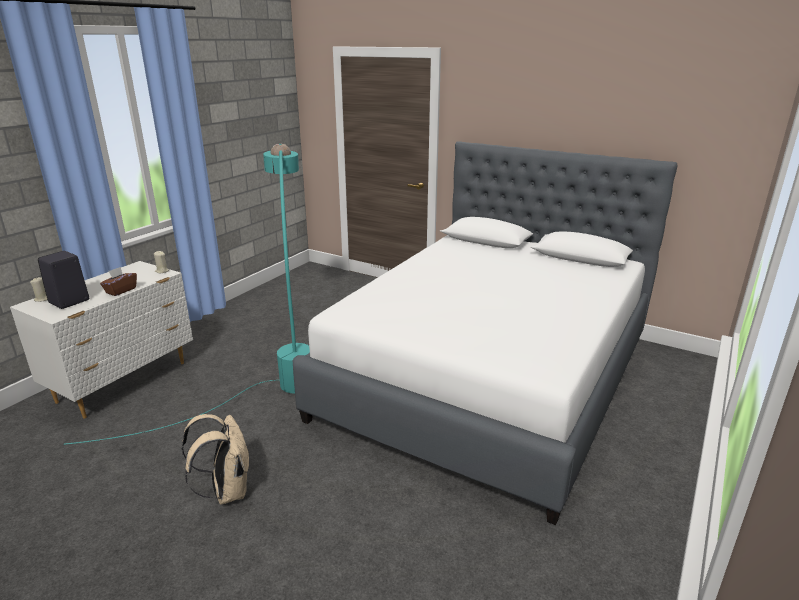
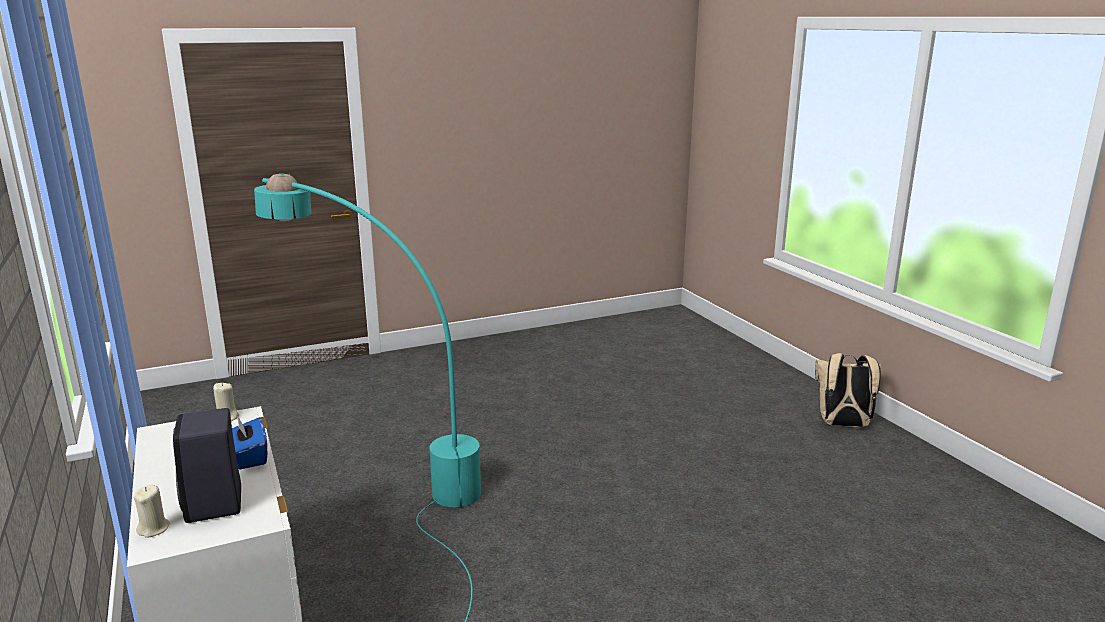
camera: 55 degrees left, 5 degrees down
(121, 290) = (249, 457): brown tissue box -> blue tissue box
(227, 491) = (615, 599): beige backpack -> beige backpack (842, 425)
(489, 377) = (590, 390): white bed -> none

